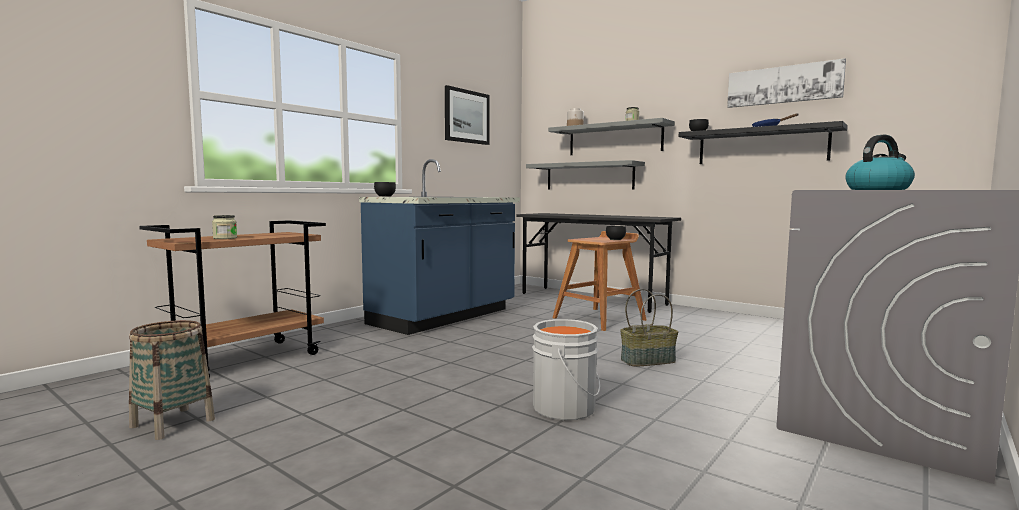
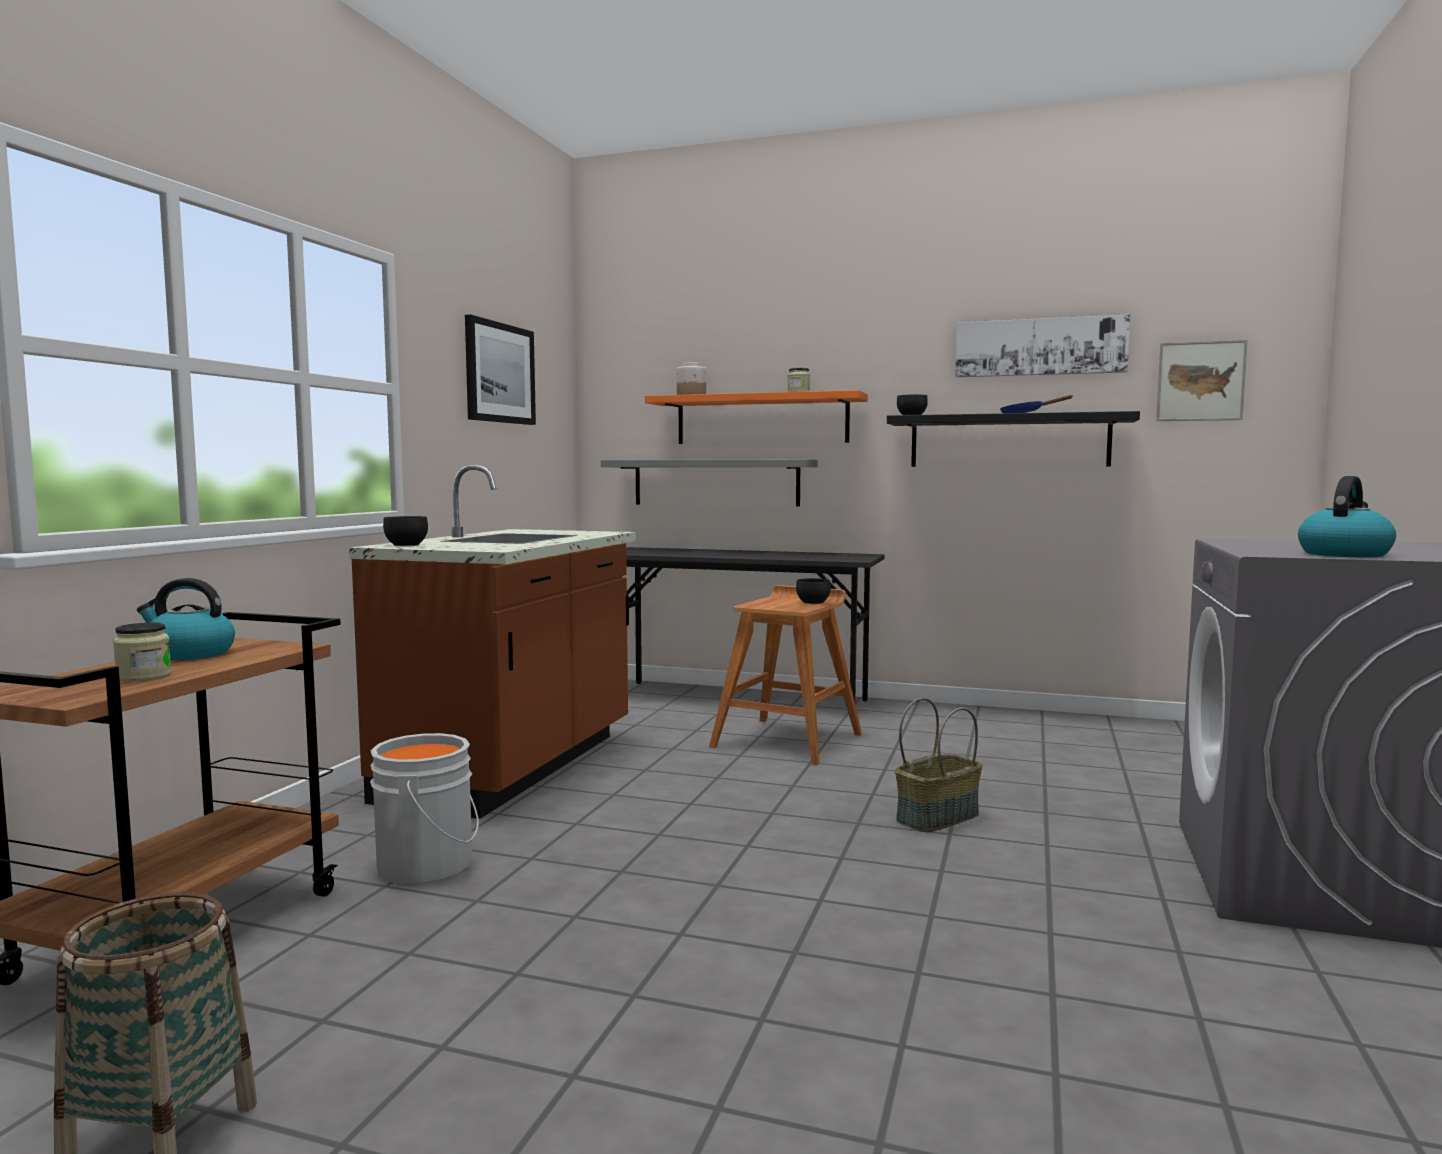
camera: 20 degrees left, 0 degrees up
(258, 234) = (188, 654): none -> kettle
(445, 317) = (514, 768): blue counter -> brown counter
(567, 408) = (906, 936): grey bucket -> grey bucket (430, 865)
(614, 139) = (761, 420): grey shelf -> orange shelf
(897, 100) = (1200, 381): none -> picture

